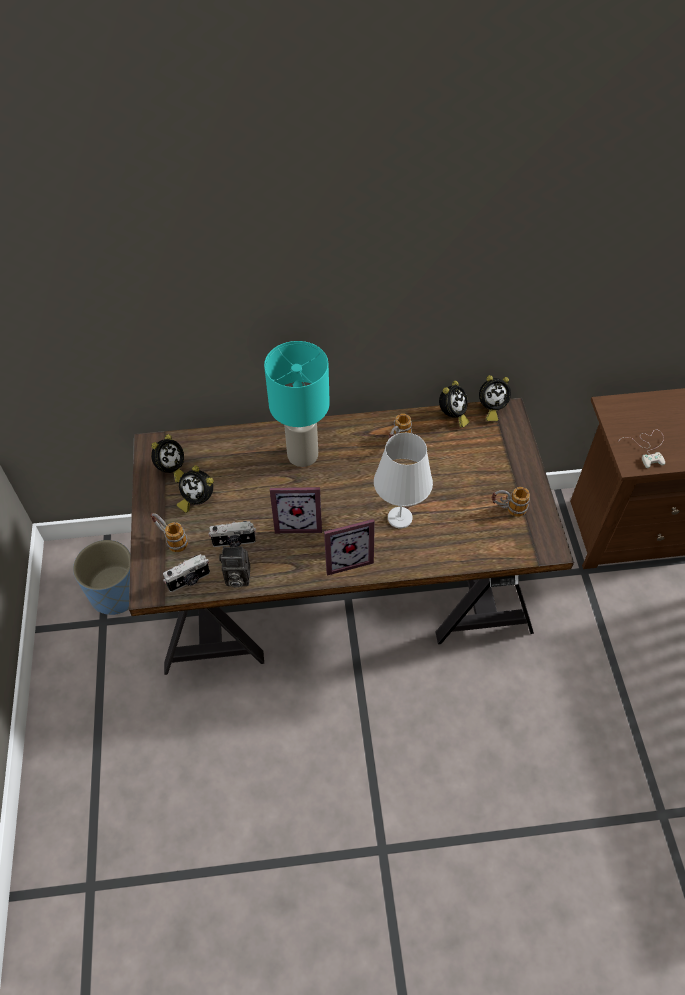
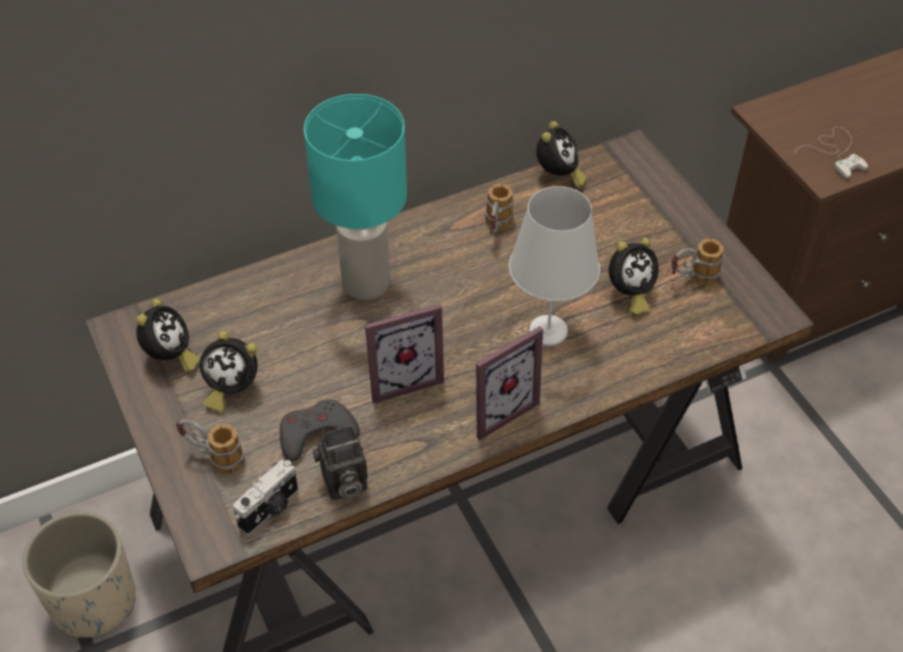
camera: 20 degrees left, 5 degrees down
(115, 593) = (93, 601): blue planter -> beige planter
(234, 542) = (316, 433): camera -> grey game controller
(490, 409) = (606, 153): alarm clock -> alarm clock (629, 294)

